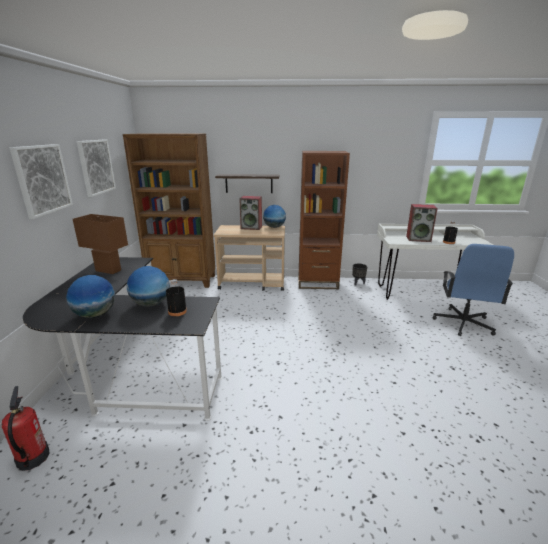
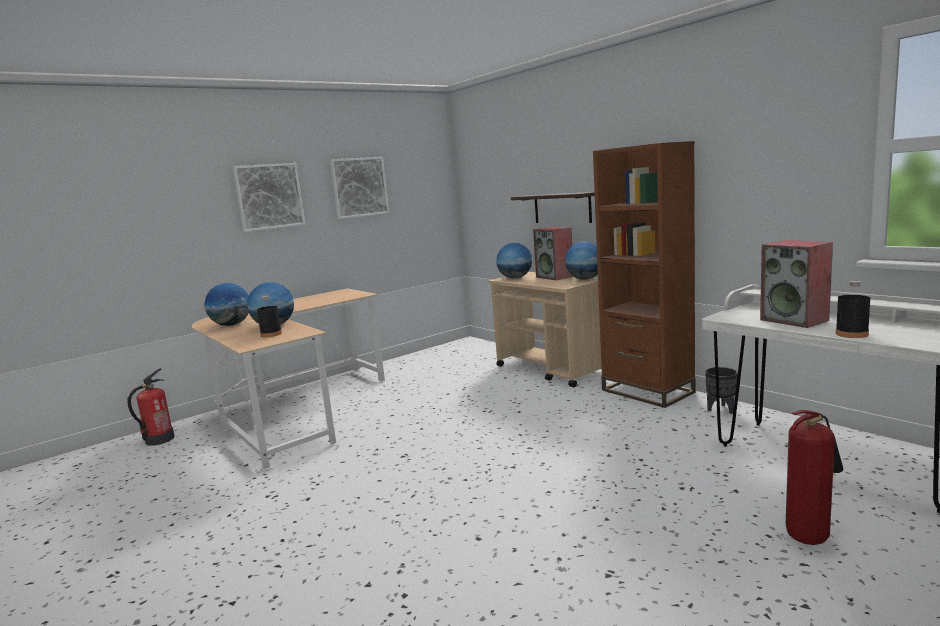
camera: 50 degrees right, 10 degrees down
(108, 270) = (321, 298): brown table lamp -> none
(130, 371) = (293, 411): black desk -> beige desk
(183, 281) = (481, 348): brown bookcase -> none
(228, 231) = (515, 278): none -> globe
(463, 323) = (809, 536): blue office chair -> fire extinguisher

